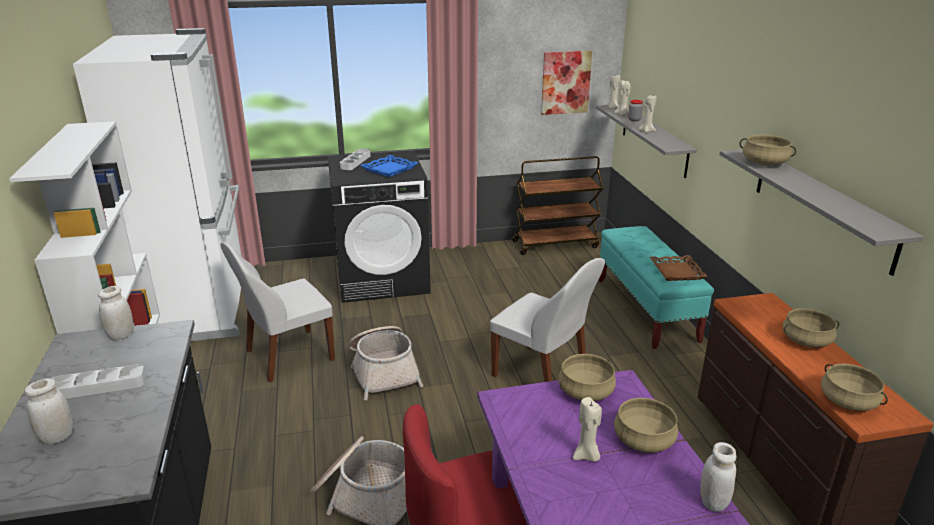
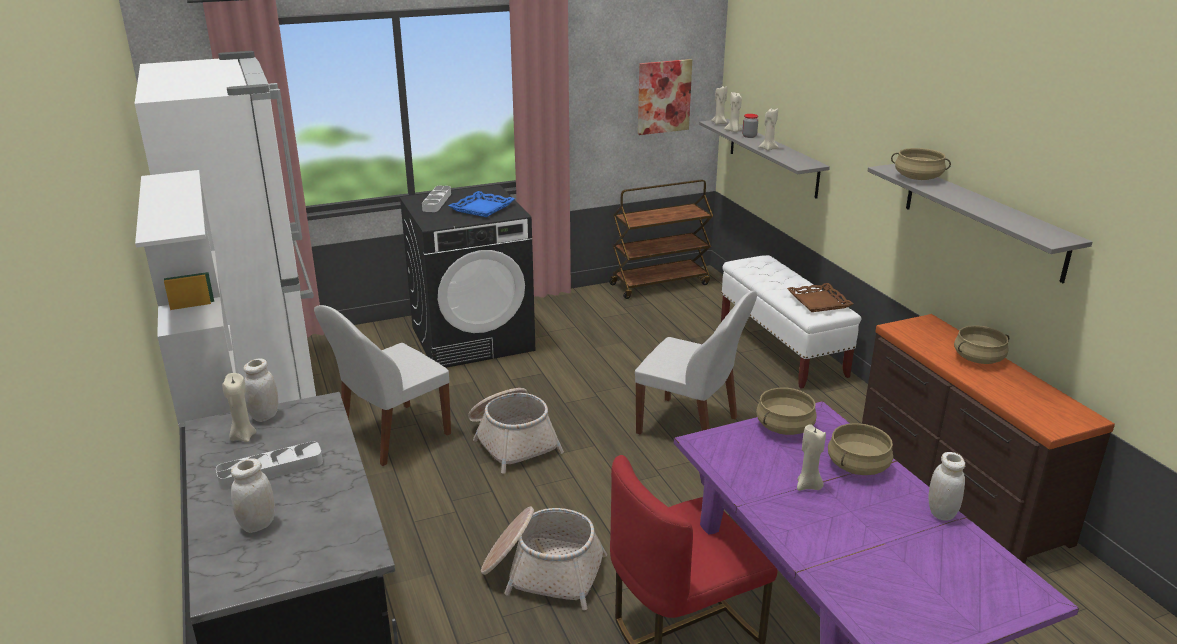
camera: 10 degrees left, 0 degrees up
(93, 353) = (243, 436): none -> beige candle
(646, 310) = (781, 348): turquoise bench -> white bench
(848, 401) = (1033, 411): beige cooking pot -> none

